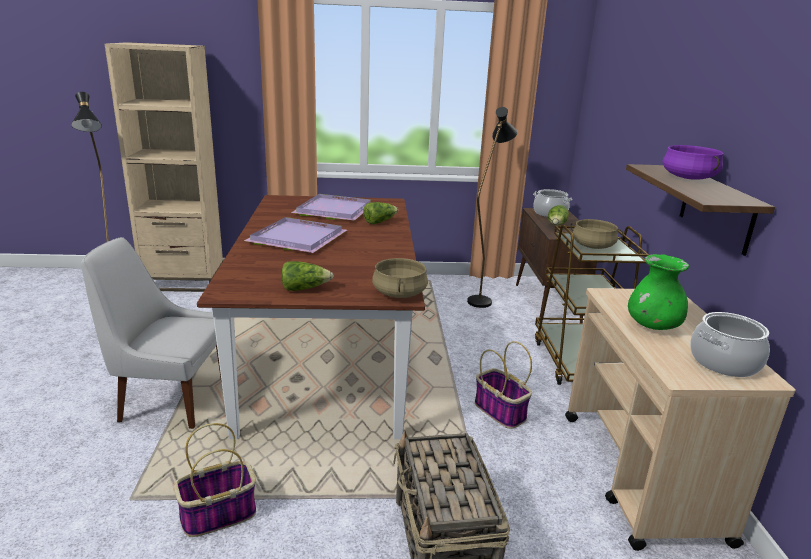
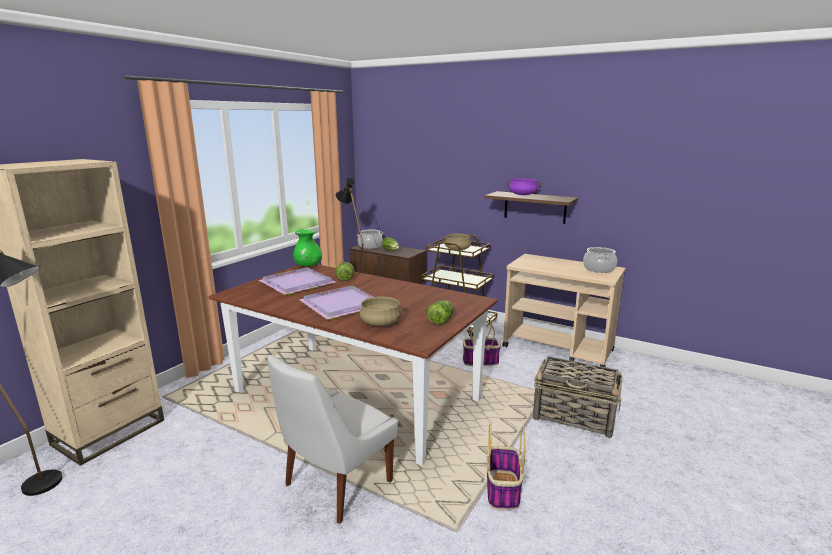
camera: 55 degrees left, 5 degrees down
(400, 293) = (476, 300): beige cooking pot -> beige cooking pot (381, 323)
(652, 326) = (558, 268): green vase -> green vase (308, 266)

